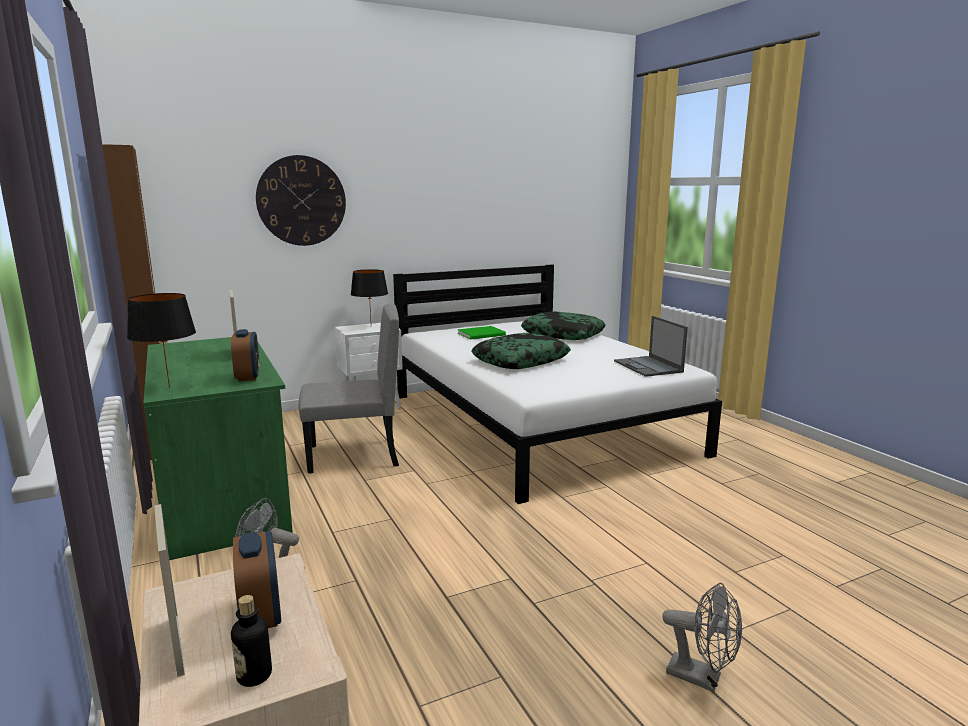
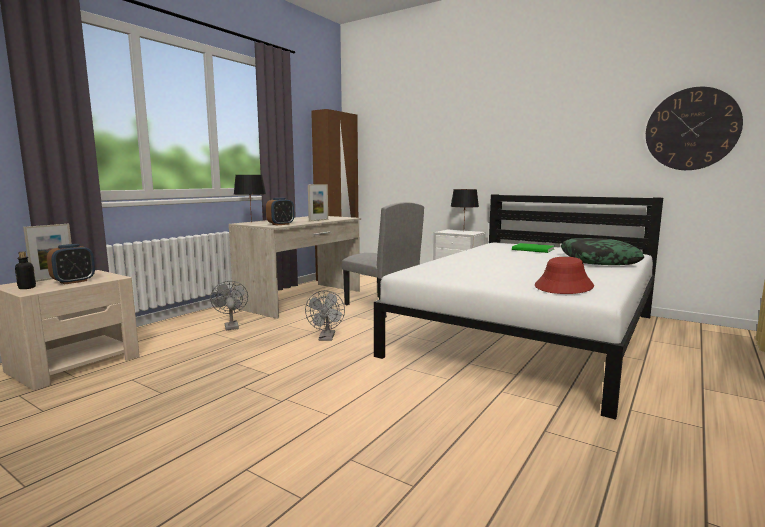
camera: 60 degrees right, 5 degrees down
(224, 495) = (302, 299): green desk -> beige desk
(301, 201) = (437, 139): wall clock -> wall clock (691, 129)
(520, 360) = (487, 262): pillow -> none
(648, 367) = (564, 286): laptop -> red hat
(702, 678) = (174, 460): grey fan -> grey fan (326, 338)

